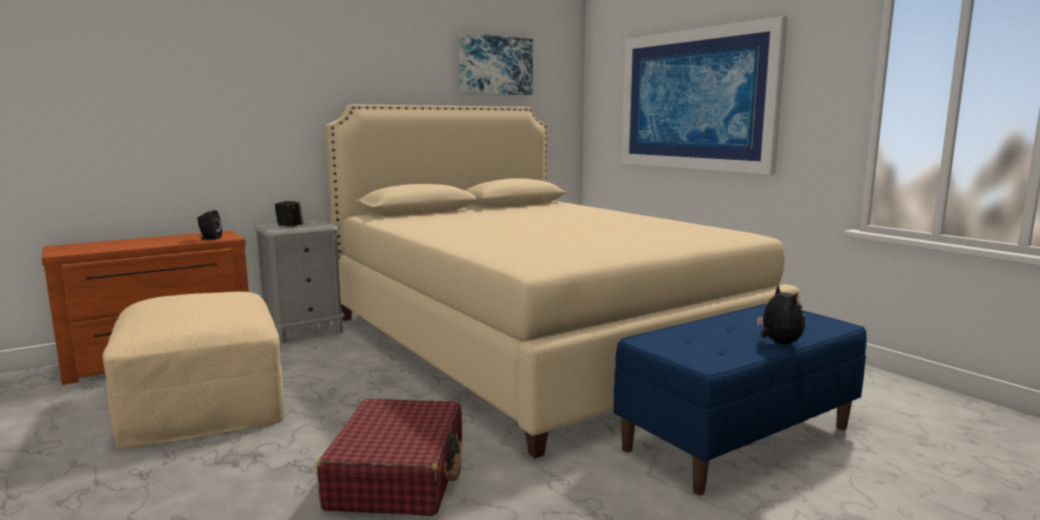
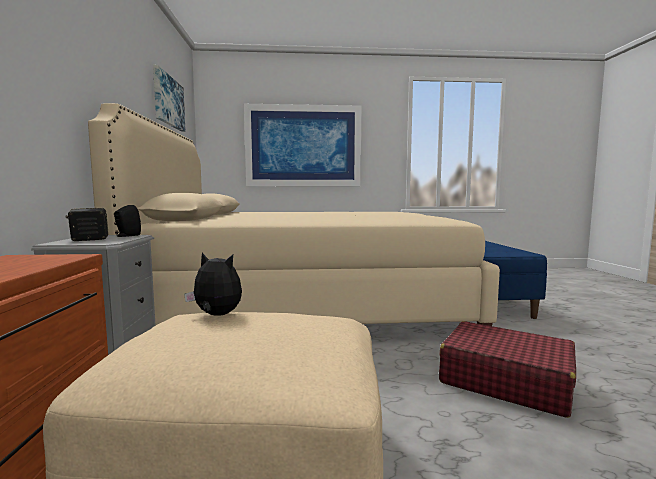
camera: 60 degrees left, 5 degrees down
(209, 238) = (46, 261): black speaker -> black speaker (127, 236)
(778, 343) = (500, 246): plush toy -> plush toy (216, 315)

